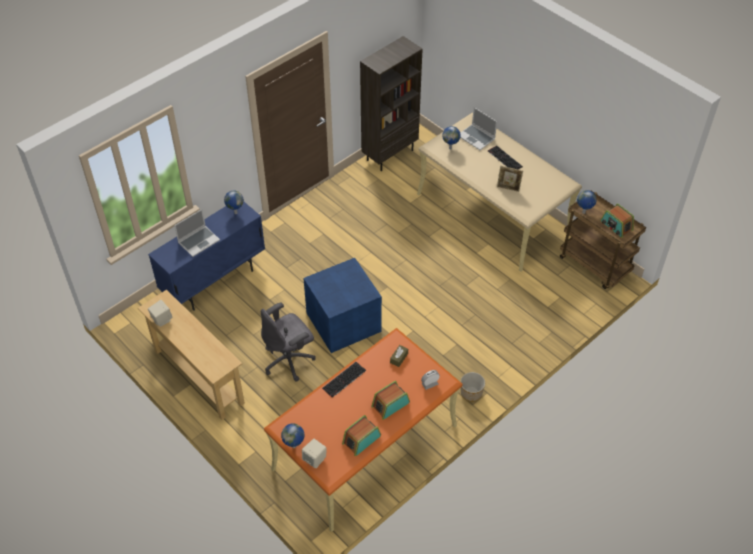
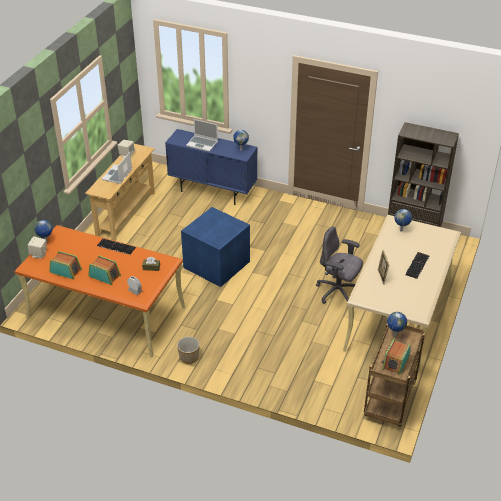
camera: 65 degrees right, 10 degrees down
(289, 360) = (164, 249): grey office chair -> grey office chair (338, 292)
(476, 138) = (428, 242): laptop -> laptop (117, 175)

